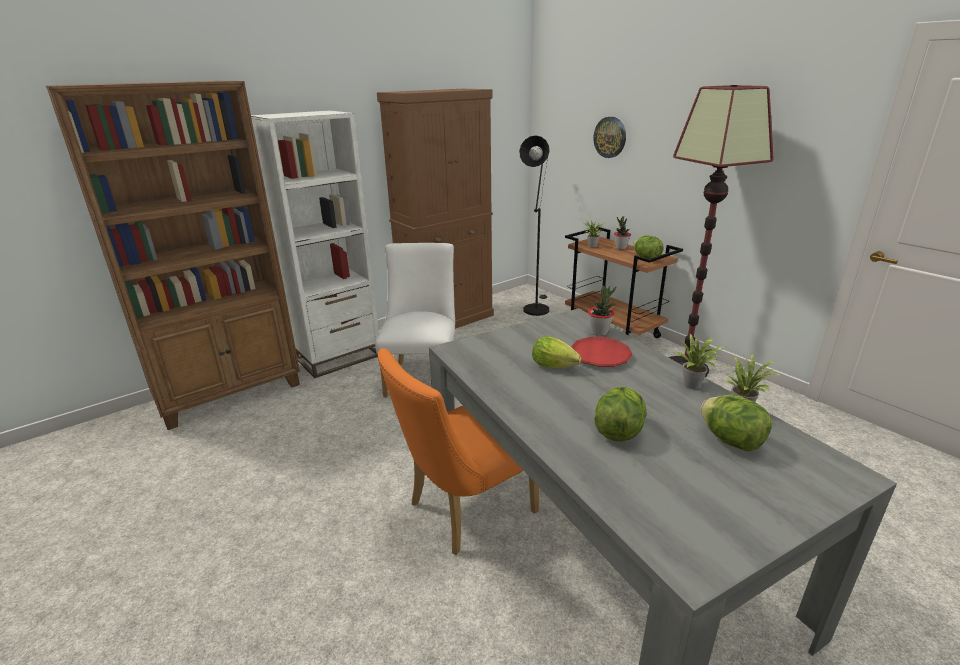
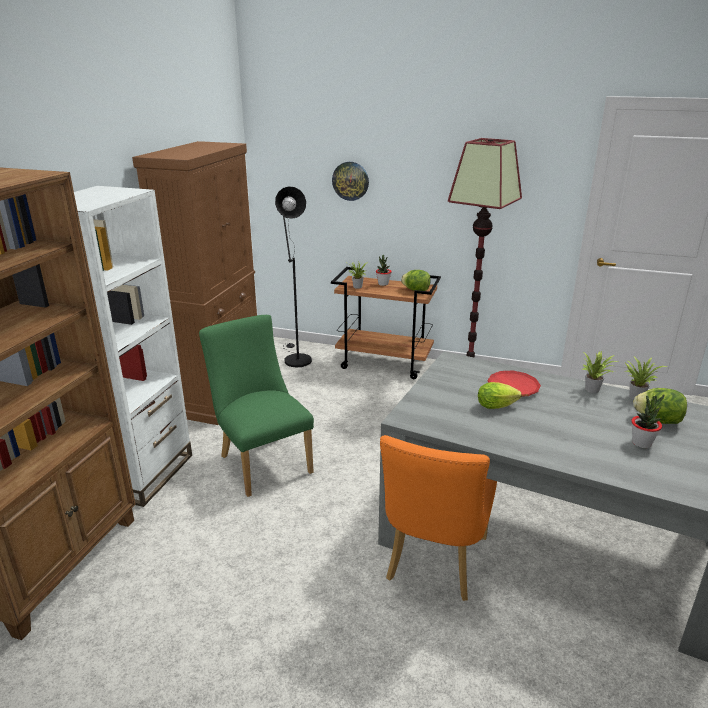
camera: 35 degrees left, 0 degrees up
(423, 376) = (262, 461): white chair -> green chair
(599, 332) = (486, 367): potted plant -> potted plant (641, 443)
(618, 431) = (598, 439): lettuce -> none

